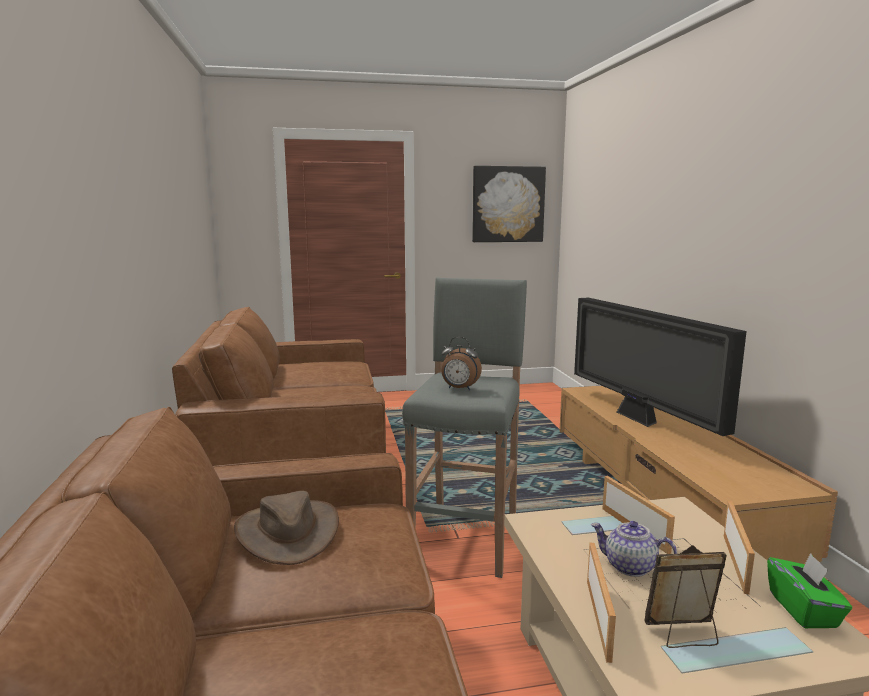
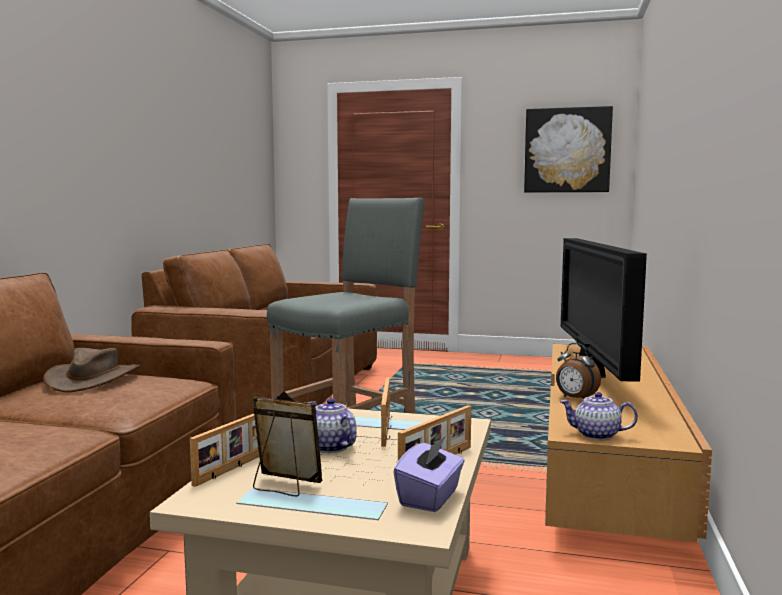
camera: 25 degrees right, 5 degrees down
(459, 389) = (329, 299): alarm clock -> alarm clock (575, 398)
(747, 491) = (596, 435): none -> teapot
(803, 610) = (430, 497): green tissue box -> purple tissue box

